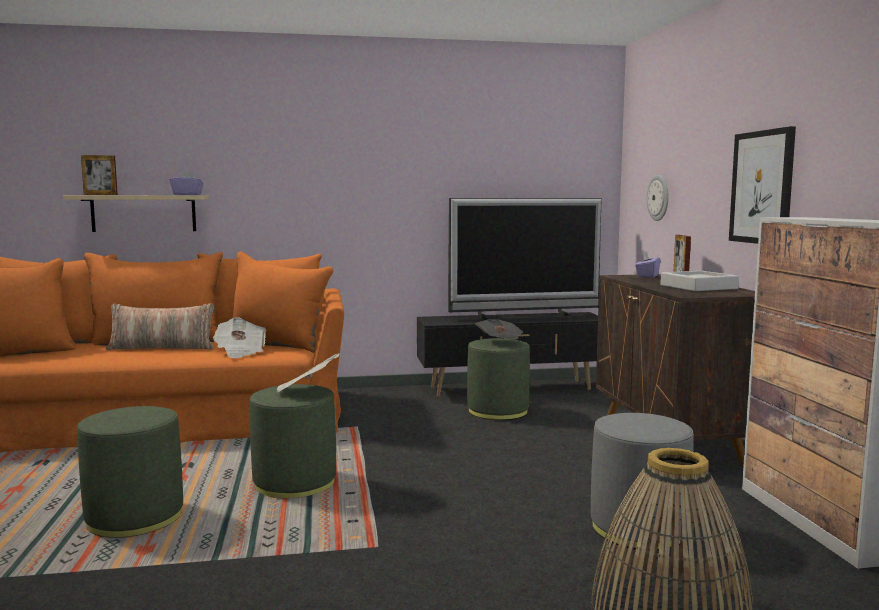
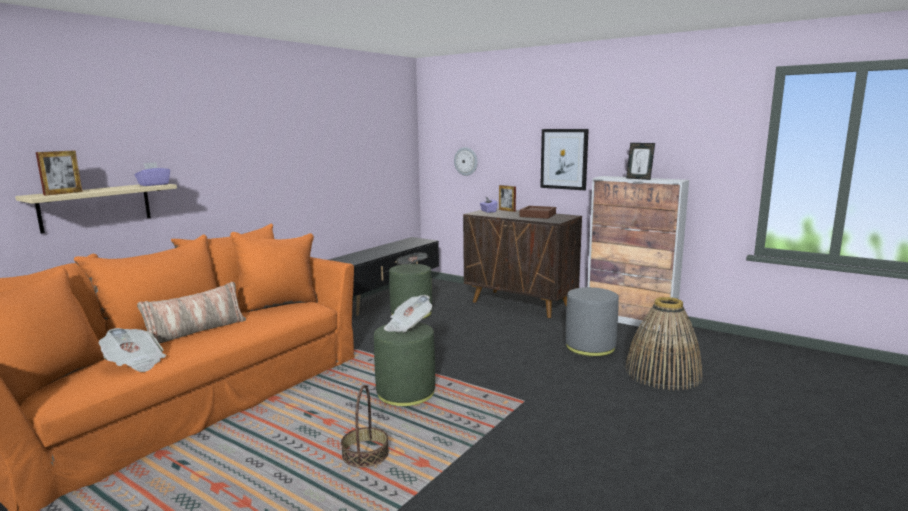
camera: 45 degrees left, 5 degrees up
(135, 517) = (365, 454): green ottoman -> basket
(240, 352) = (276, 316): newspaper -> newspaper (135, 363)
(527, 318) = (393, 247): television -> none
(698, 287) = (537, 215): grey tray -> brown tray
(837, 219) = (639, 178): none -> picture frame

